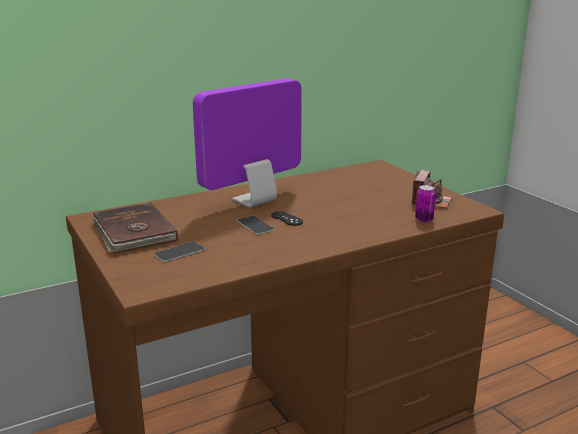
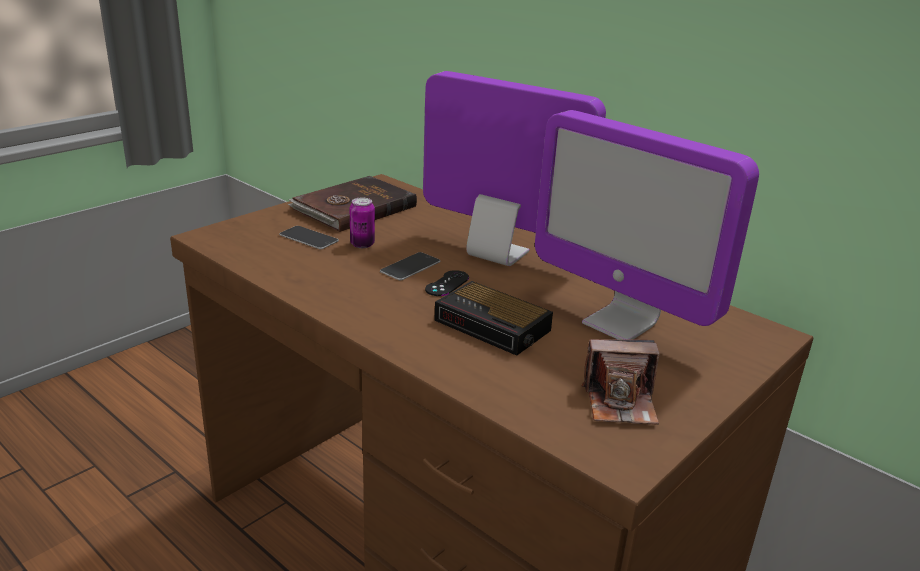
camera: 70 degrees right, 5 degrees up
(347, 215) = (494, 326): none -> alarm clock
(355, 188) = (620, 323): none -> monitor
(424, 219) = (523, 399): can -> can (362, 244)

